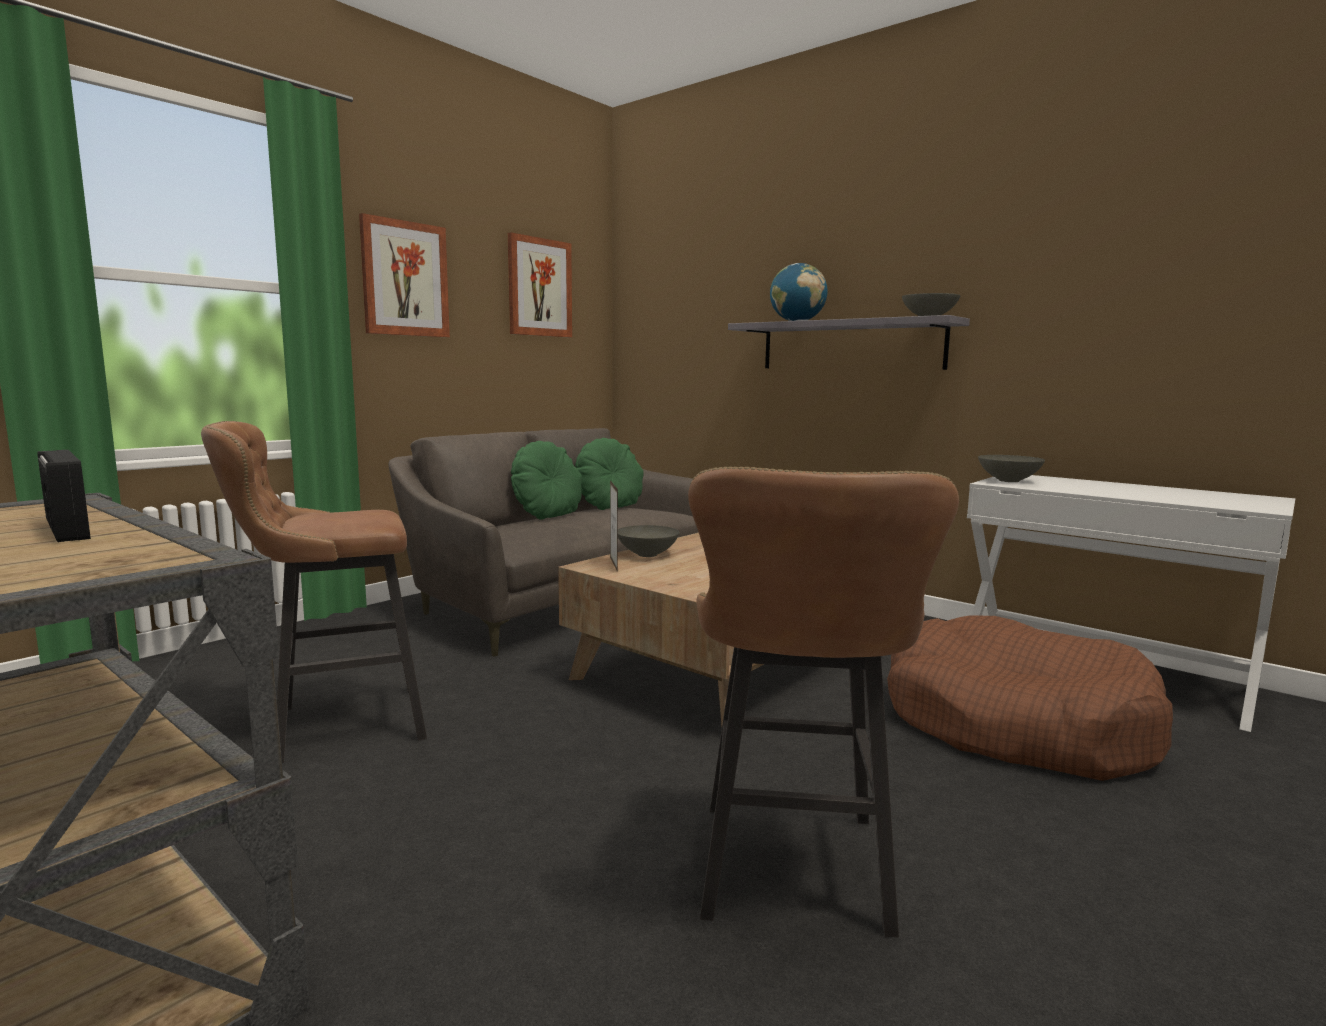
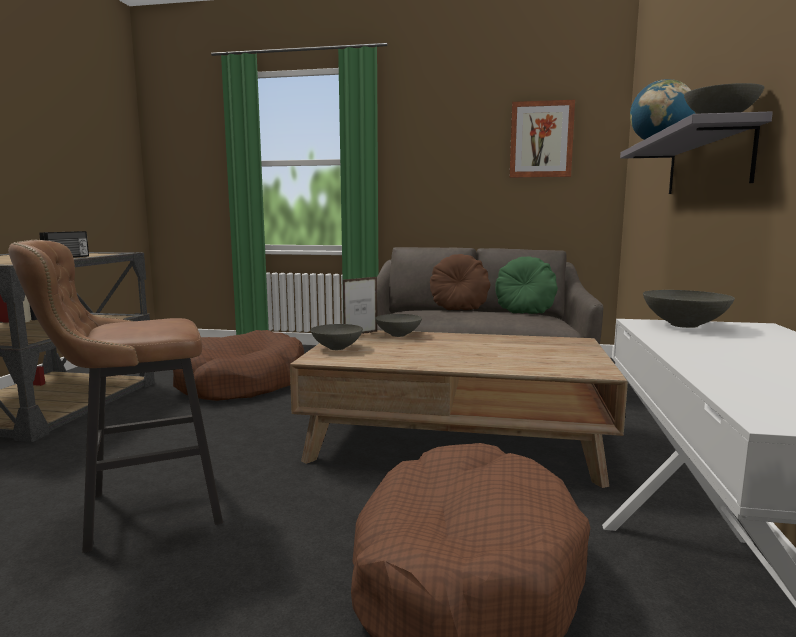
camera: 60 degrees right, 0 degrees up
(328, 726) = (241, 383): brown stool -> brown dog bed
(405, 279) = (426, 147): picture -> none
(547, 516) = (459, 309): green pillow -> brown pillow
(676, 582) = (337, 348): none -> grey bowl

